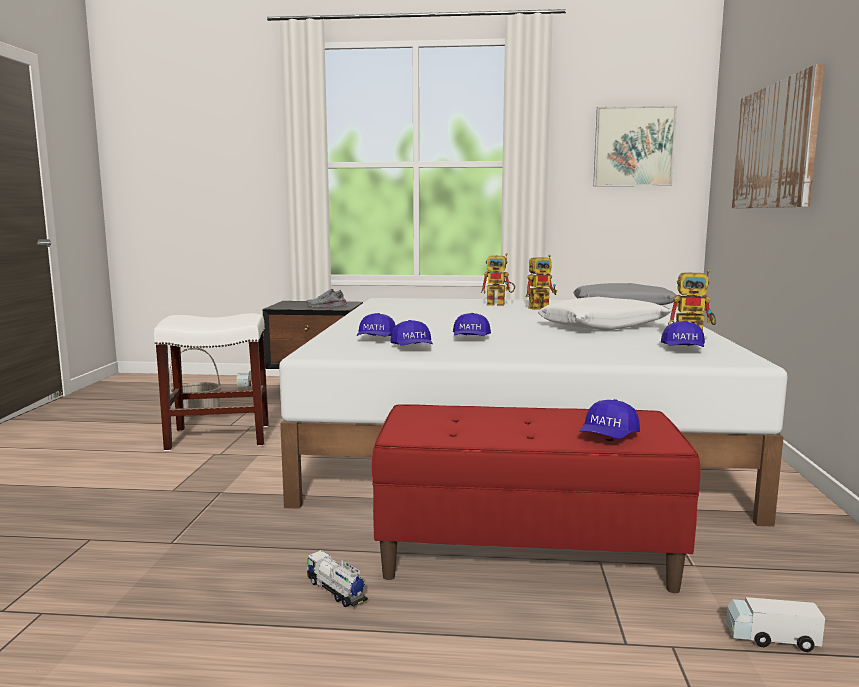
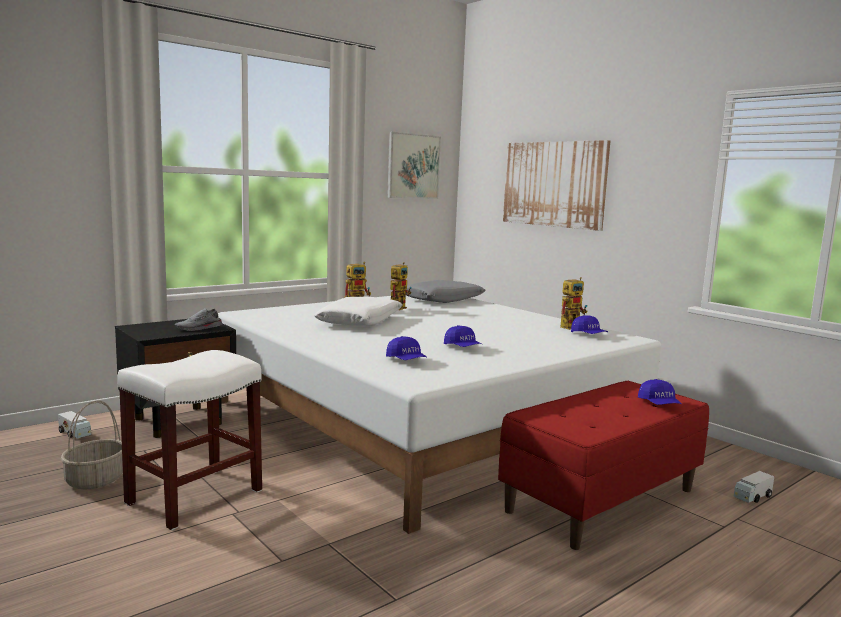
camera: 45 degrees left, 0 degrees up
(336, 591) = (571, 571): toy truck -> none
(412, 348) = (460, 364): blue cap -> none
(603, 326) = (492, 321): white pillow -> white pillow (360, 321)

